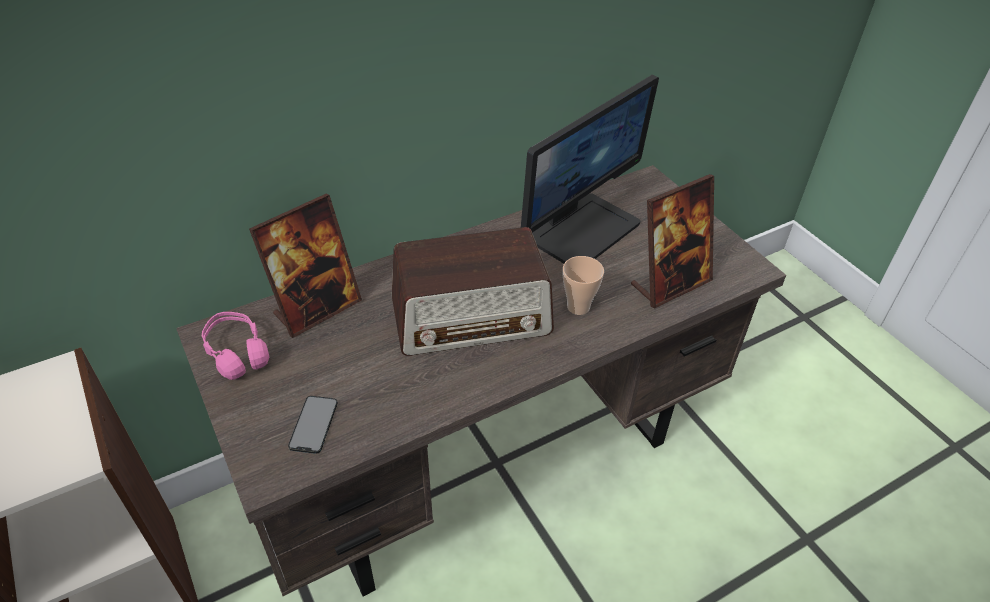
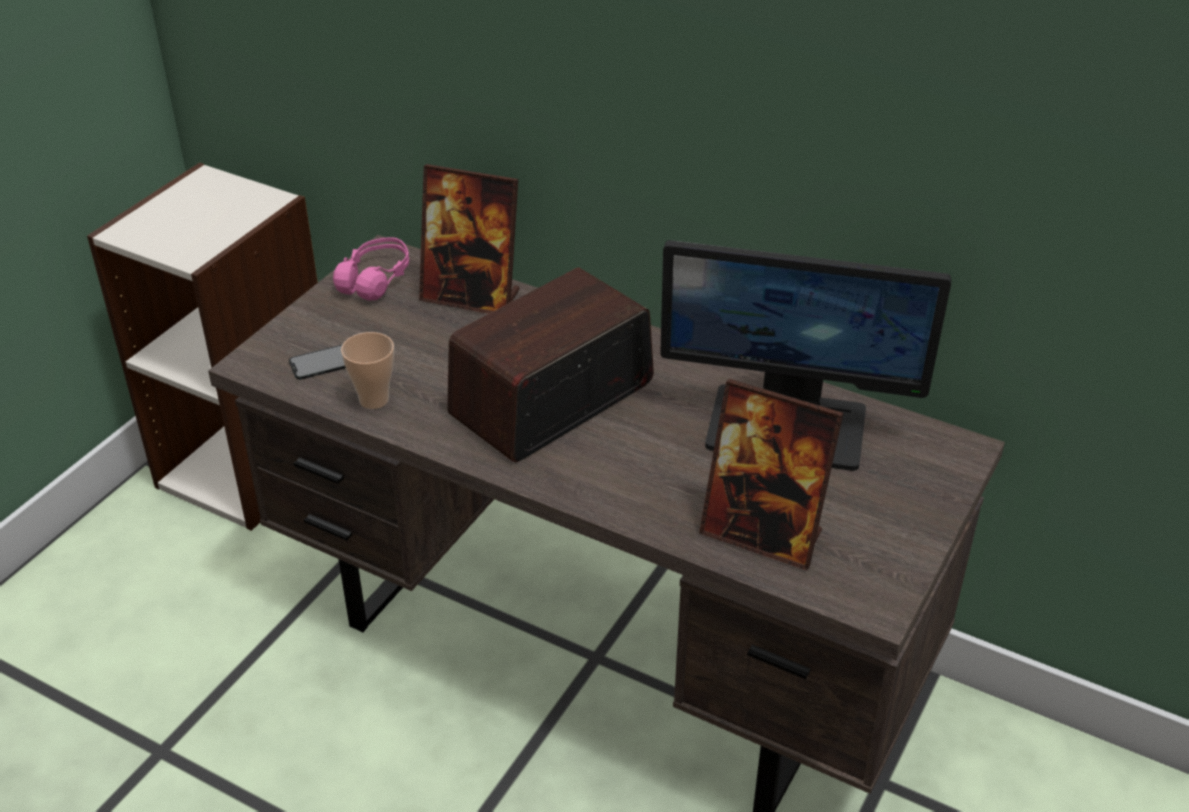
camera: 60 degrees right, 5 degrees down
(472, 317) = (551, 399): radio -> radio turned 90 degrees clockwise
(578, 307) = (643, 471): cup -> cup (374, 400)

